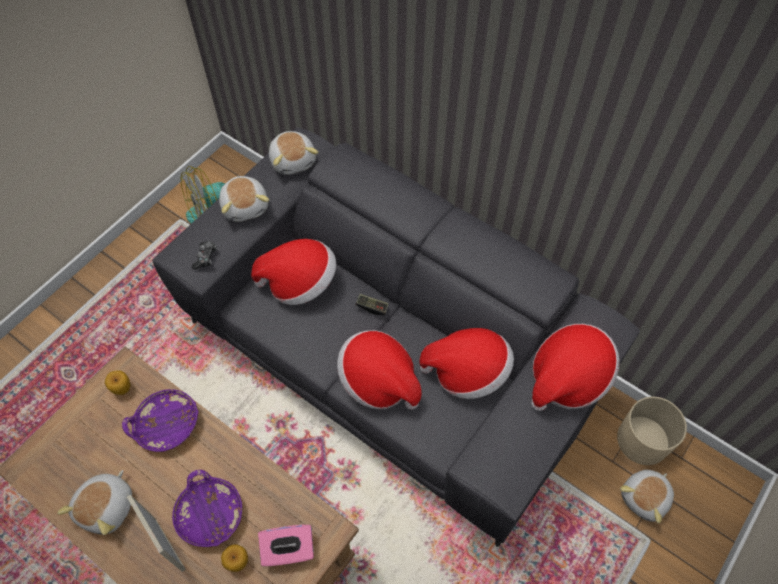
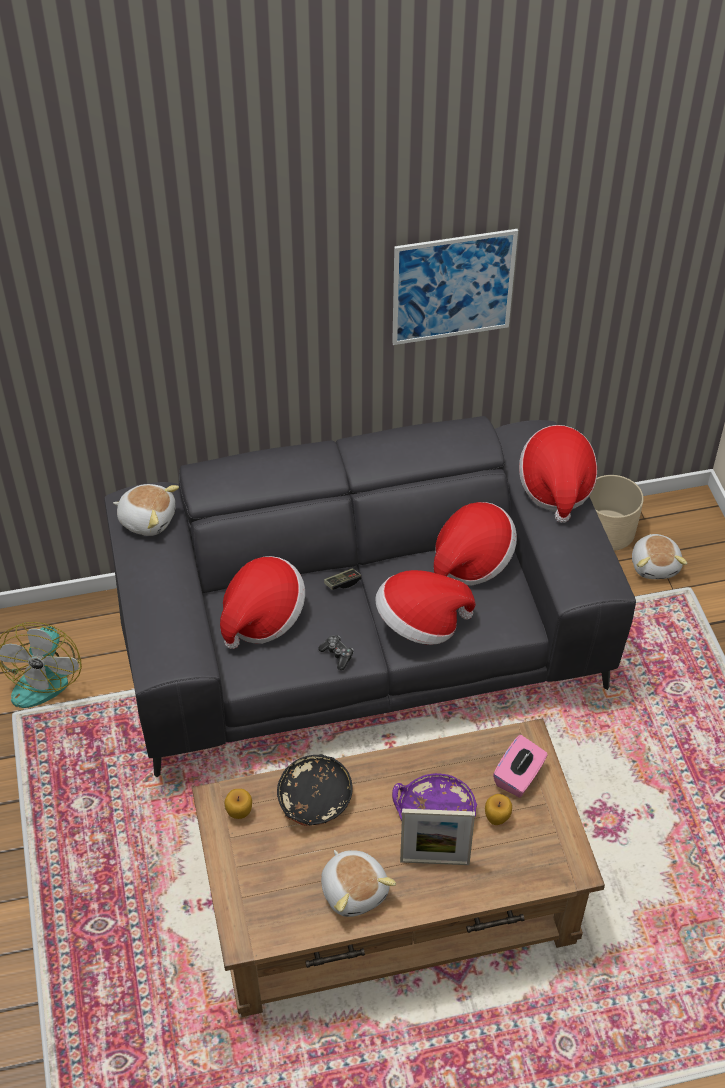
camera: 50 degrees left, 10 degrees down
(166, 425) = (314, 799): purple bowl -> black bowl
(205, 257) = (186, 646): game controller -> game controller (337, 655)
(246, 206) = (160, 584): plush toy -> none
(589, 148) = (453, 287): none -> picture

